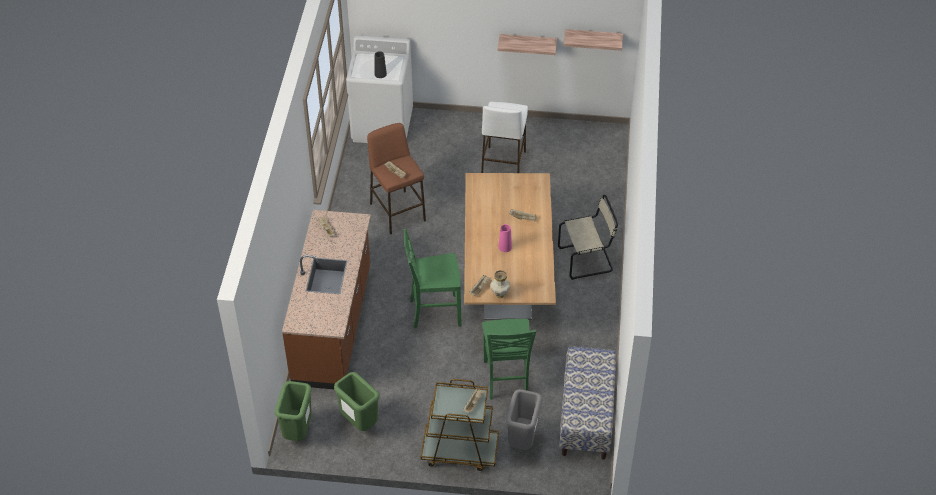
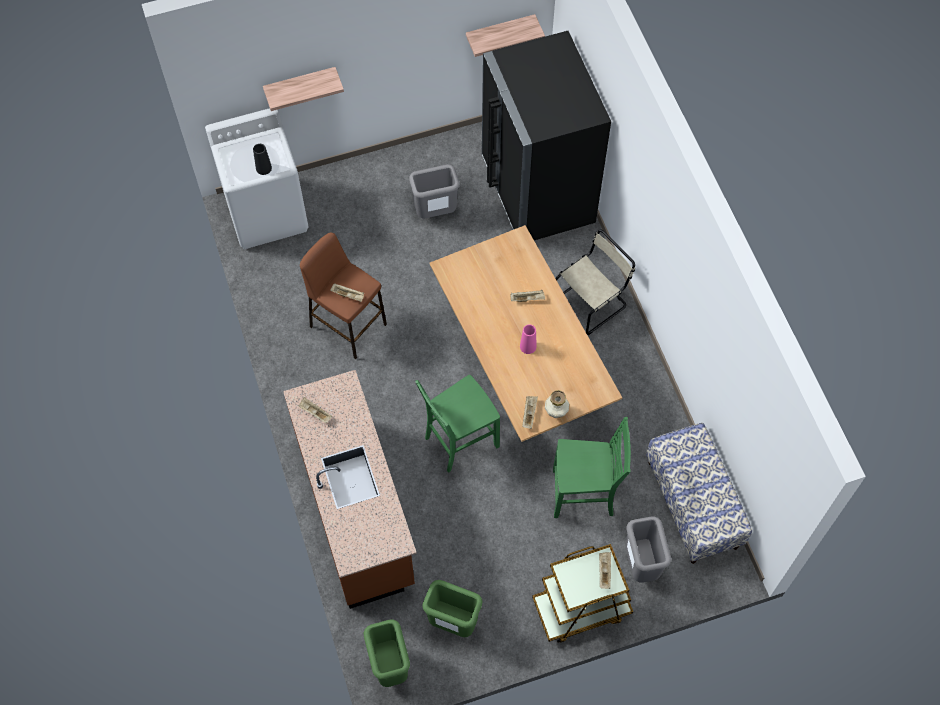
camera: 25 degrees left, 15 degrees up
(503, 165) = (435, 213): white stool -> grey trash can
(506, 379) = (584, 495): green chair -> green chair turned 60 degrees counterclockwise
(528, 44) = (422, 63): shelf -> shelf (300, 84)
(588, 176) = (537, 191): none -> black fridge

